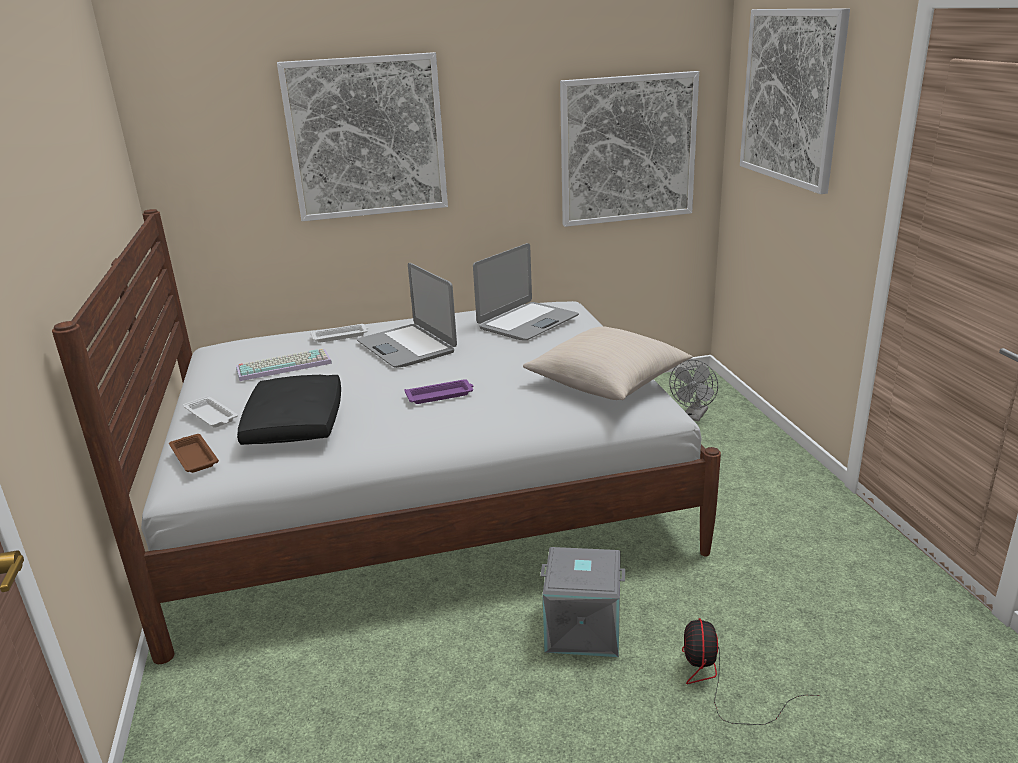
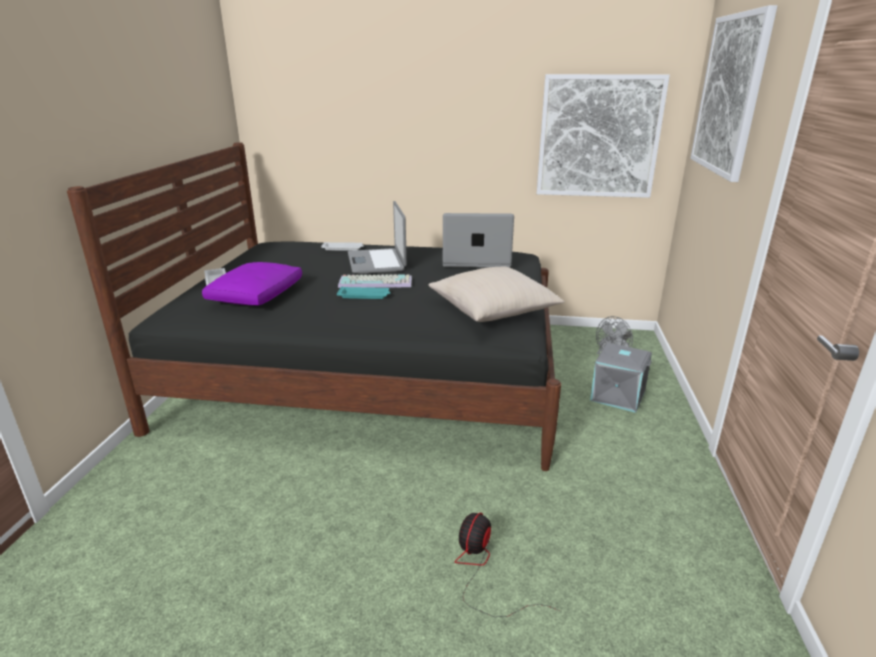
camera: 20 degrees right, 0 degrees up
(194, 457) = (181, 302): brown tray -> none
(285, 365) = (290, 259): keyboard -> keyboard (376, 282)
(295, 424) = (257, 295): black pillow -> purple pillow
(366, 137) = (391, 107): picture -> none
(425, 496) = (371, 375): white bed -> black bed
(440, 395) = (364, 296): purple tray -> turquoise tray
(527, 322) = (476, 260): laptop -> laptop turned 150 degrees counterclockwise
(584, 627) = (411, 495): grey storage box -> grey storage box (618, 395)

